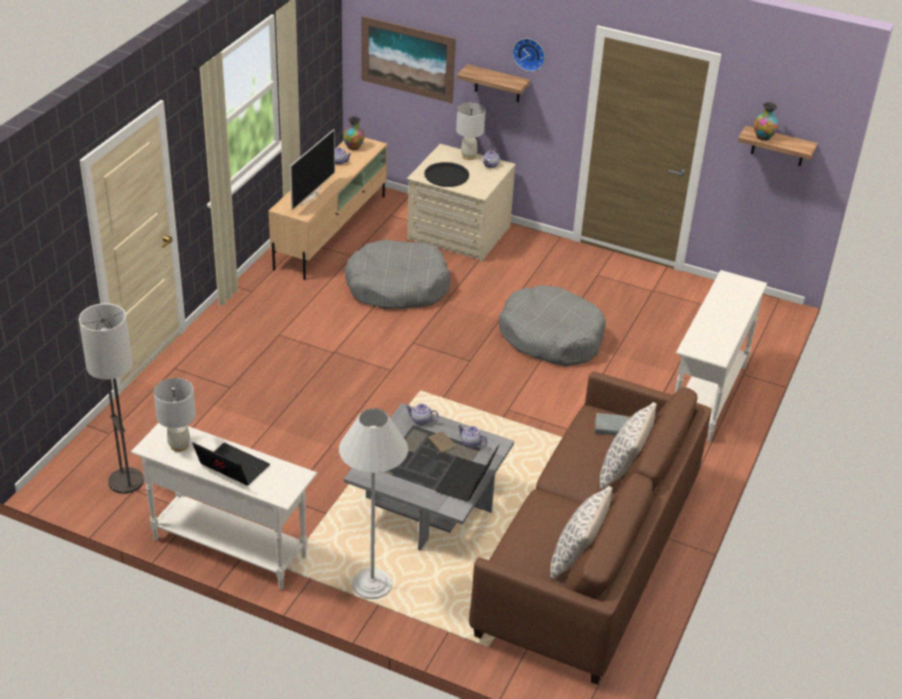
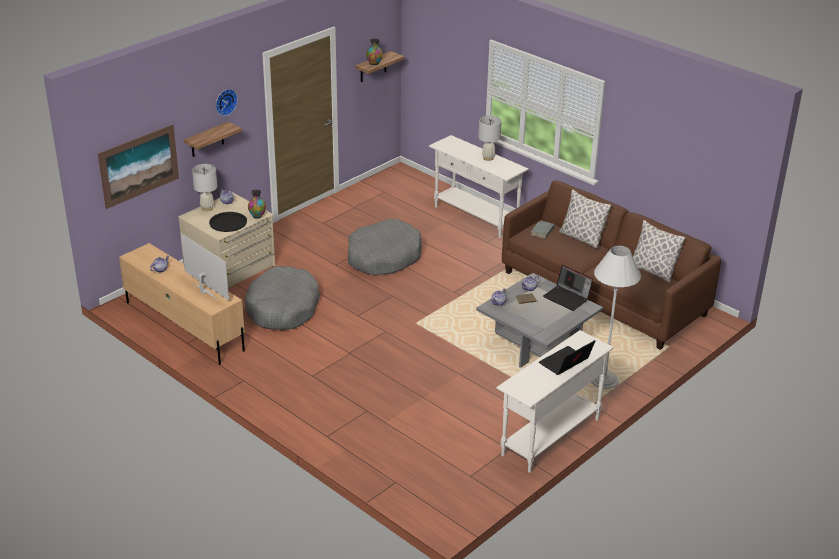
camera: 70 degrees left, 5 degrees down
(125, 481) = (458, 479): floor lamp -> none
(179, 445) = (532, 383): white table lamp -> white table lamp (488, 158)
(354, 147) = (143, 258): vase -> vase (257, 216)

